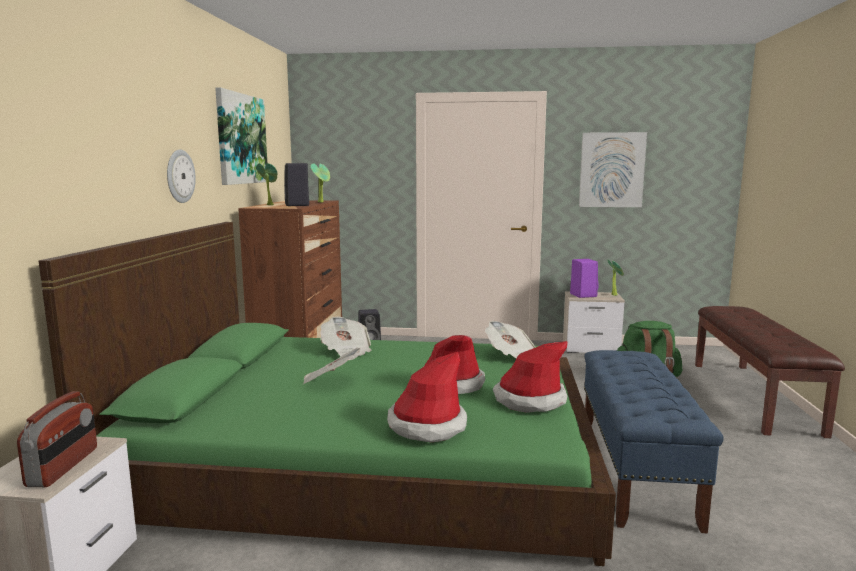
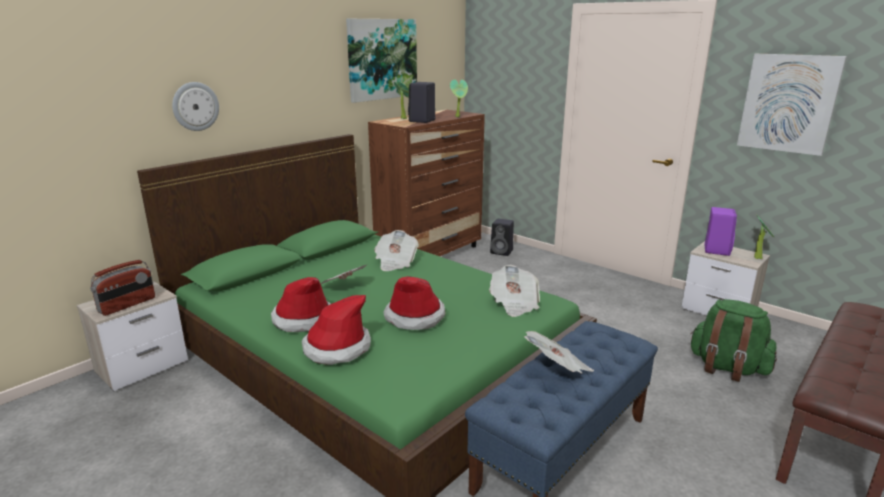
camera: 35 degrees right, 10 degrees up
(179, 176) = (295, 99): wall clock -> wall clock (195, 106)
(529, 400) = (448, 352): hat -> hat (303, 319)
(634, 382) = (557, 369): none -> newspaper

